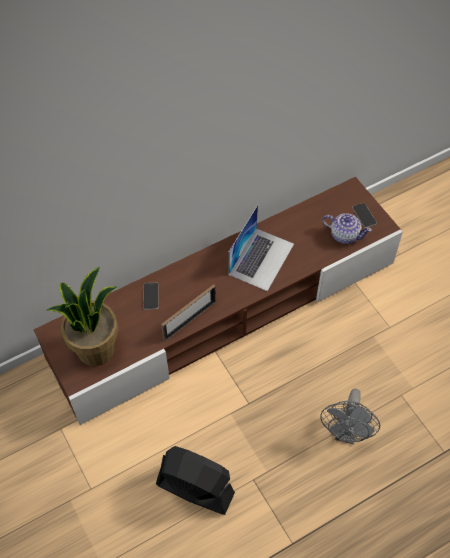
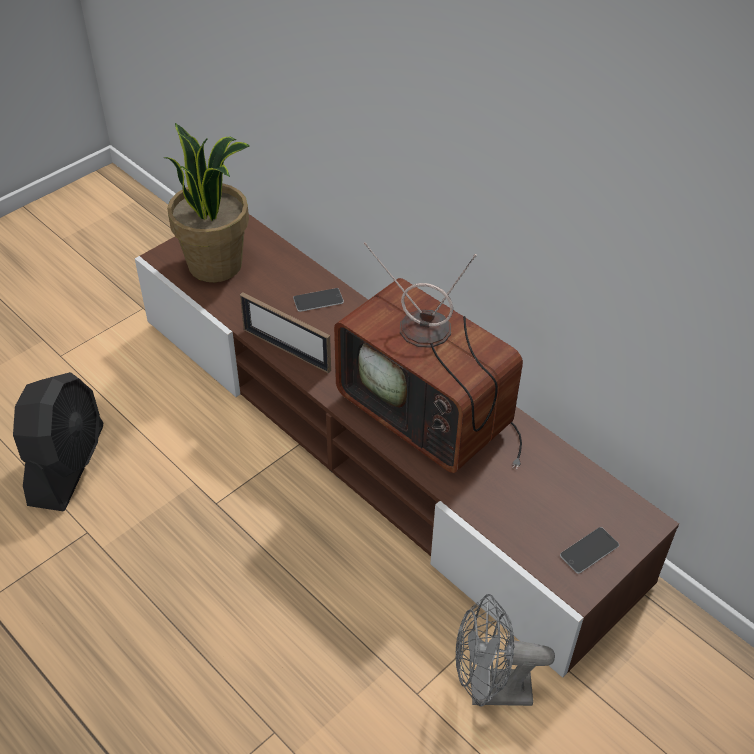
camera: 75 degrees right, 10 degrees down
(261, 258) = (431, 414): laptop -> television
(344, 235) = (529, 524): teapot -> none
(346, 433) = (183, 650): grey fan -> grey fan (490, 690)

